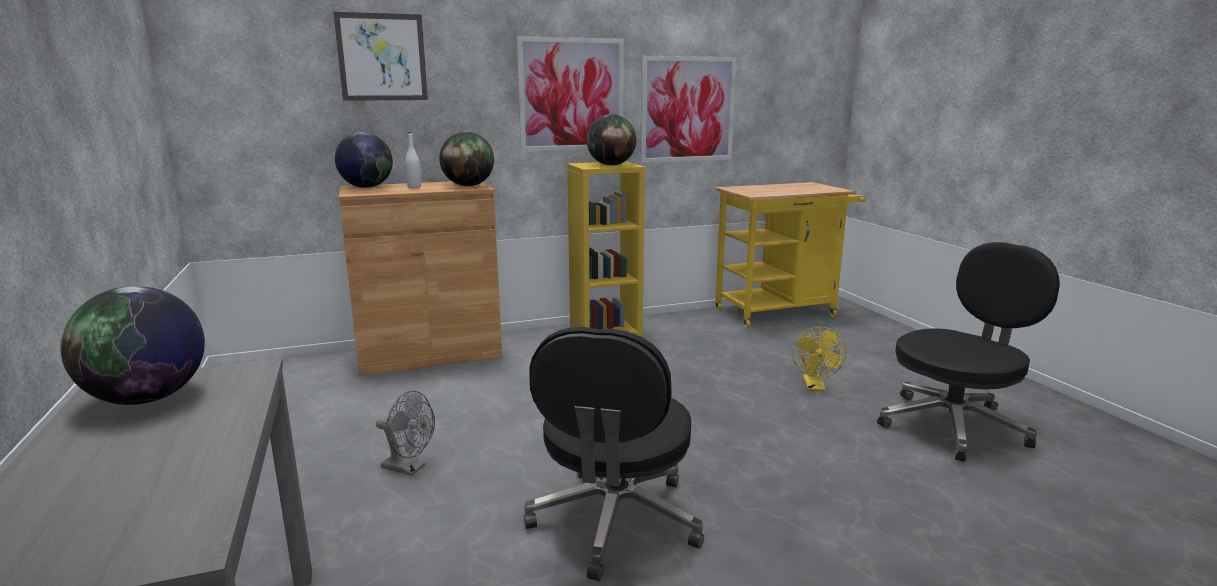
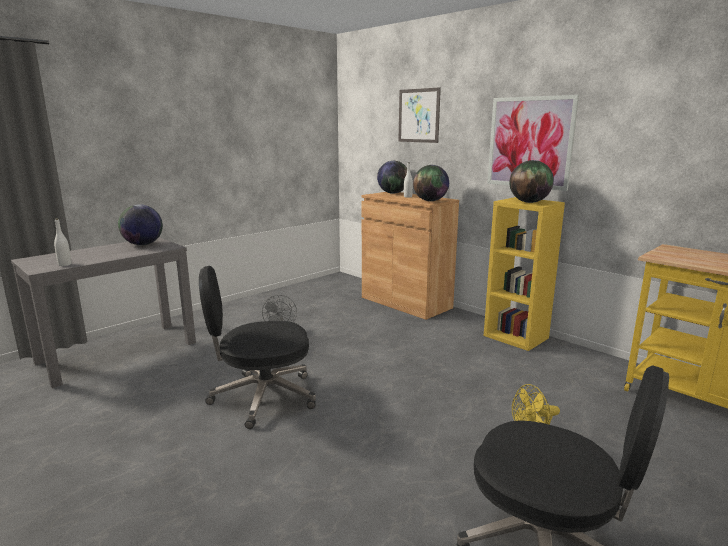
camera: 65 degrees right, 0 degrees up
(186, 506) = (65, 264): none -> white bottle
(687, 109) = (640, 161): picture -> none

